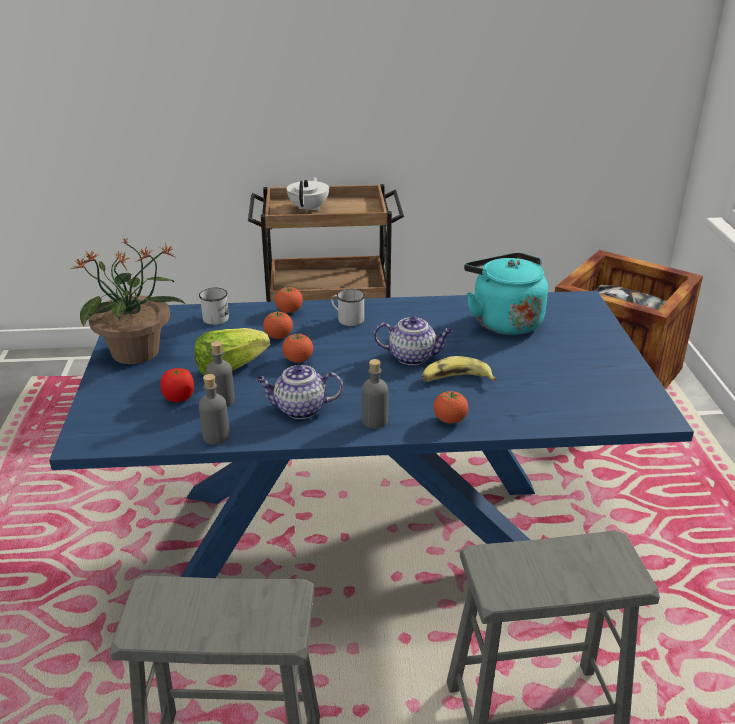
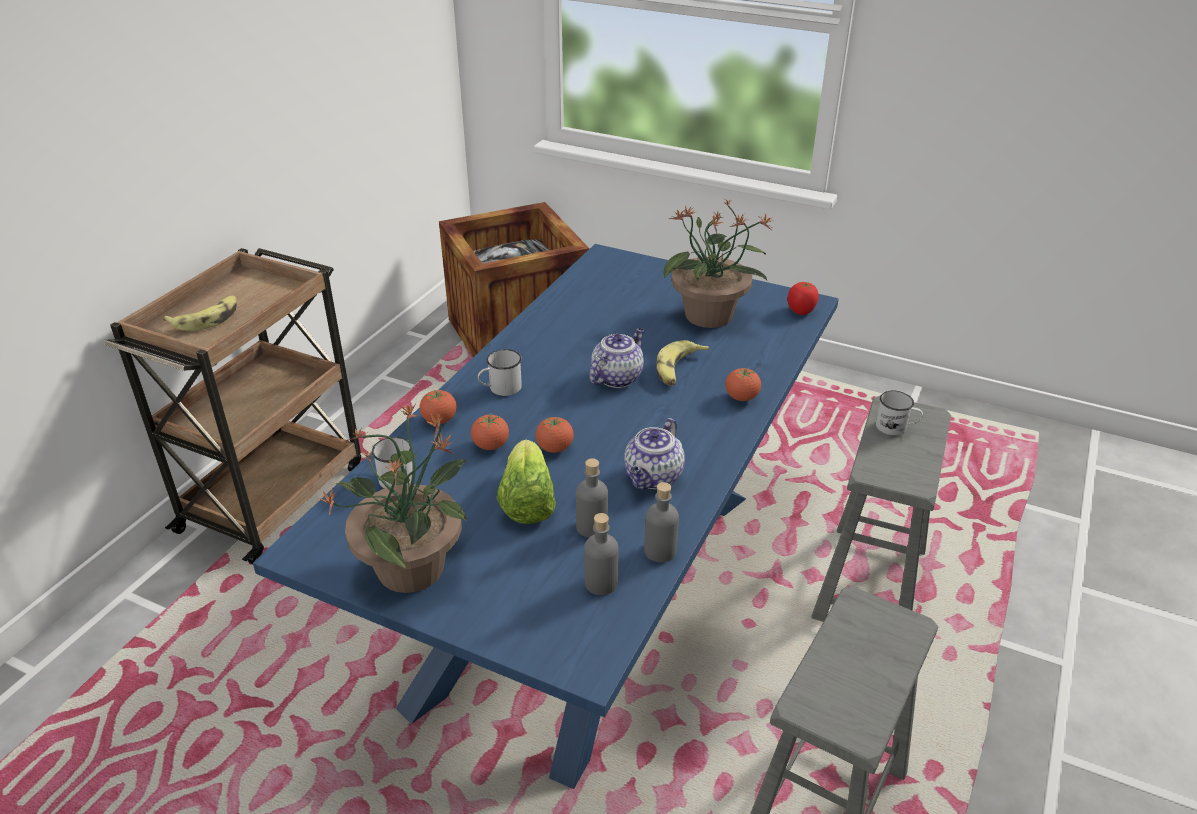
camera: 60 degrees left, 5 degrees up
(179, 398) = (557, 558): tomato -> tomato (801, 311)
(309, 209) = (207, 319): white teapot -> banana
(374, 421) = (710, 439): grey bottle -> grey bottle (601, 583)
(503, 321) = (601, 306): turquoise kettle -> none
(557, 371) = (710, 316): none -> potted plant
(579, 557) = (896, 427): none -> white mug

